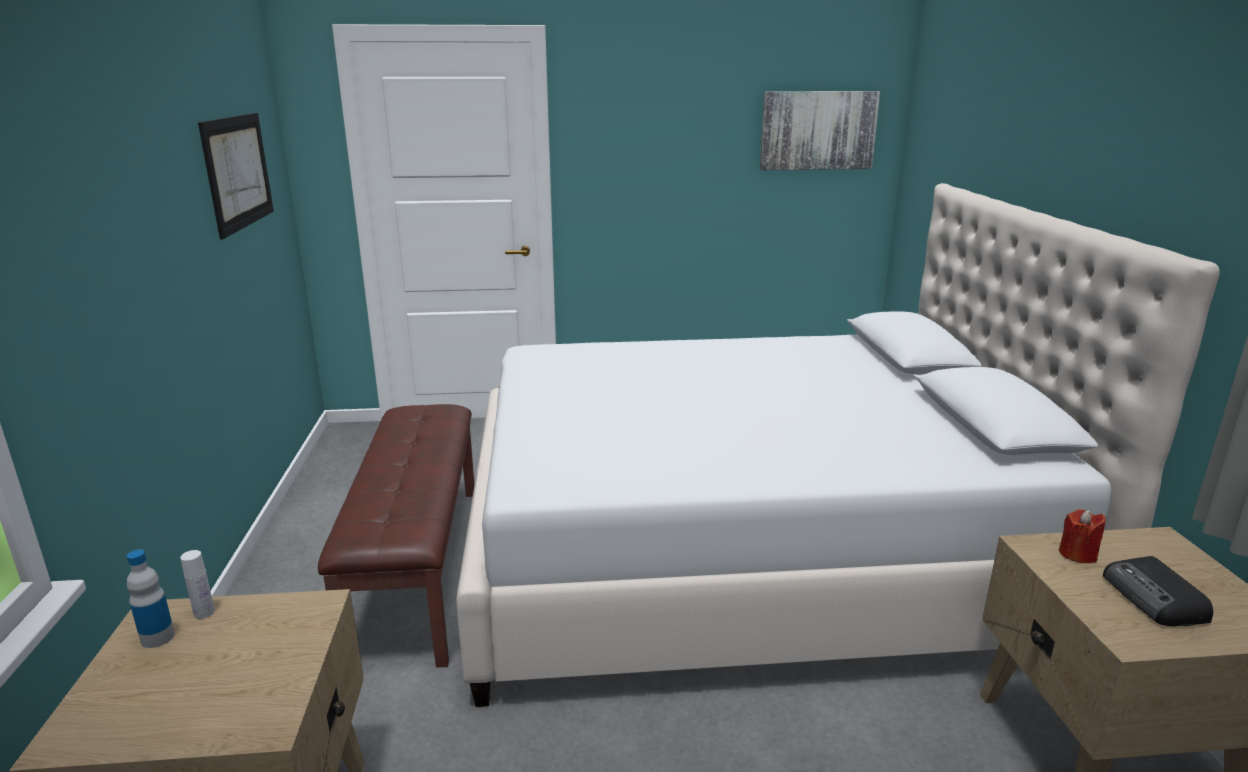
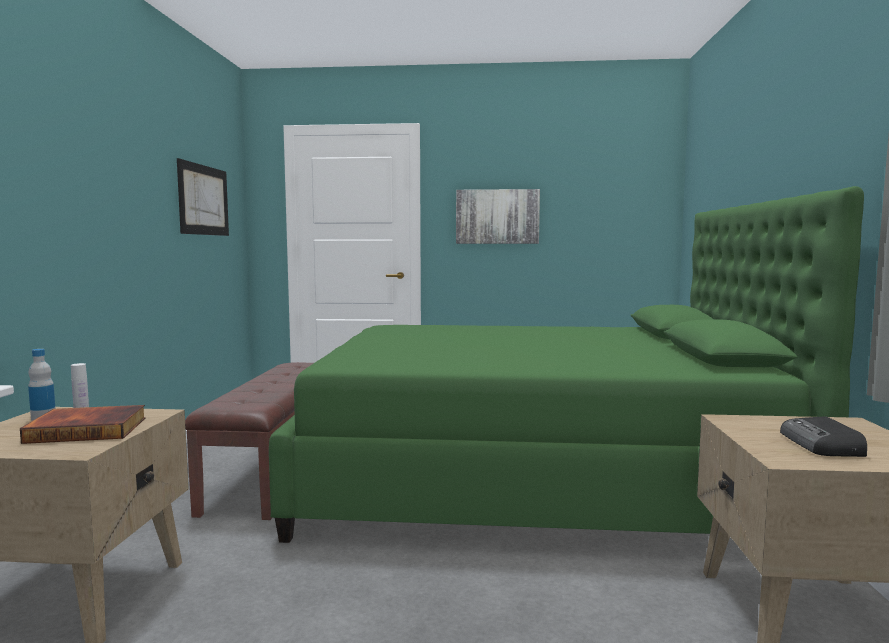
camera: 10 degrees right, 15 degrees down
(245, 663) = (89, 429): none -> book
(745, 550) = (533, 477): white bed -> green bed
(817, 130) = (615, 192): picture -> picture (497, 216)
(1077, 554) = (765, 424): red candle -> none

